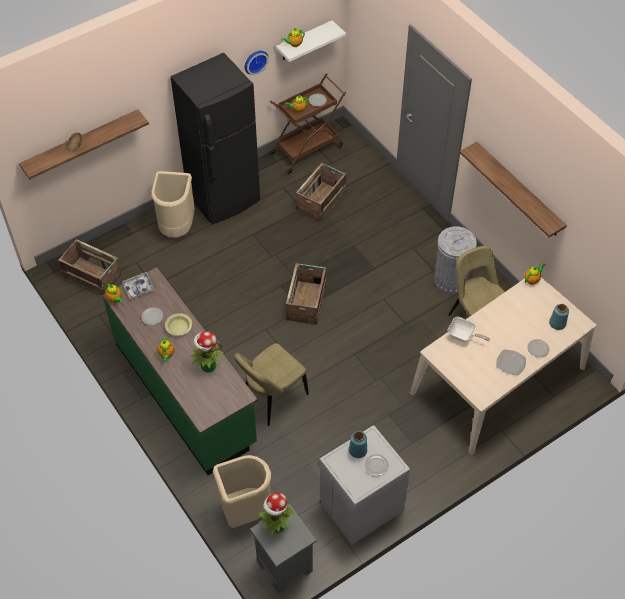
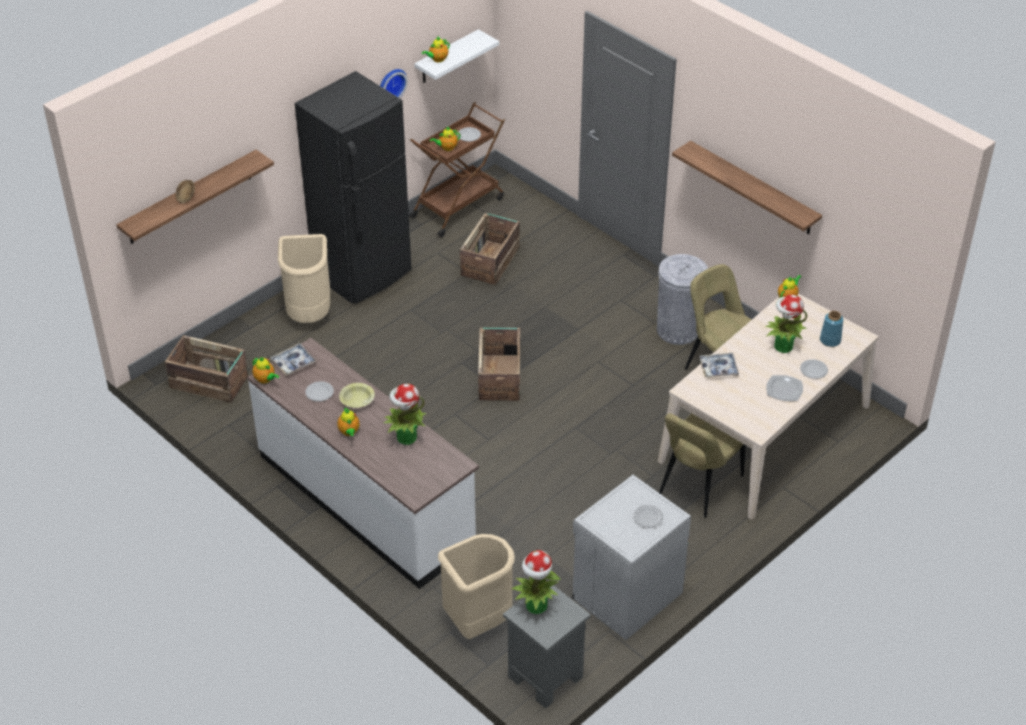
camera: 10 degrees left, 10 degrees down
(185, 393) = (367, 499): green counter -> white counter
(271, 399) = (481, 491): beige chair -> beige chair (698, 487)
(357, 450) = (620, 504): blue vase -> none
(463, 336) = (718, 368): frying pan -> tray
(518, 324) = (782, 346): none -> potted plant

